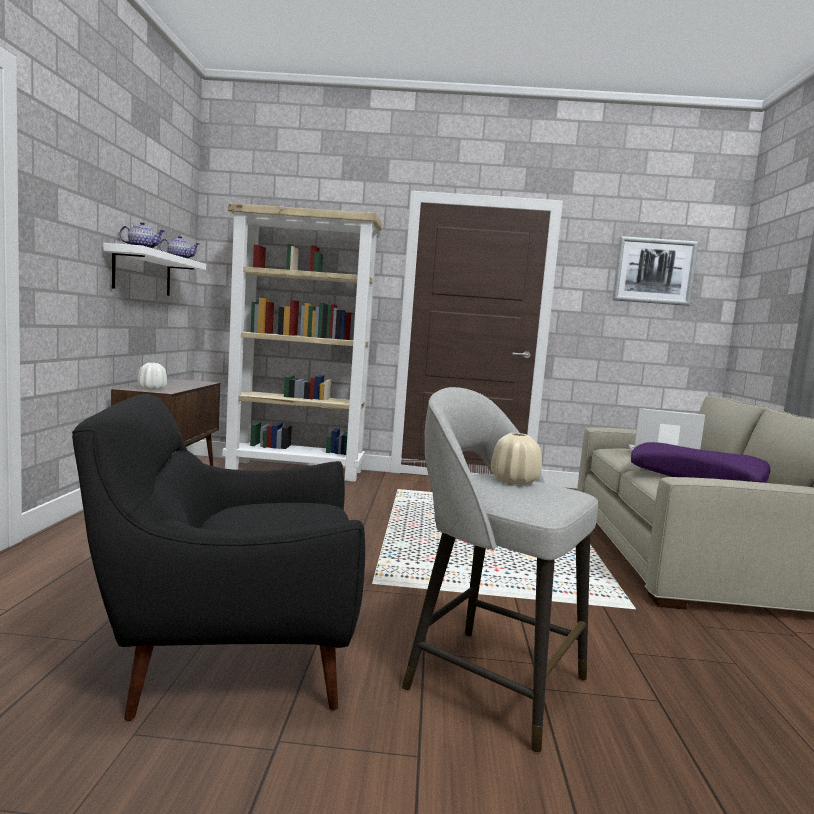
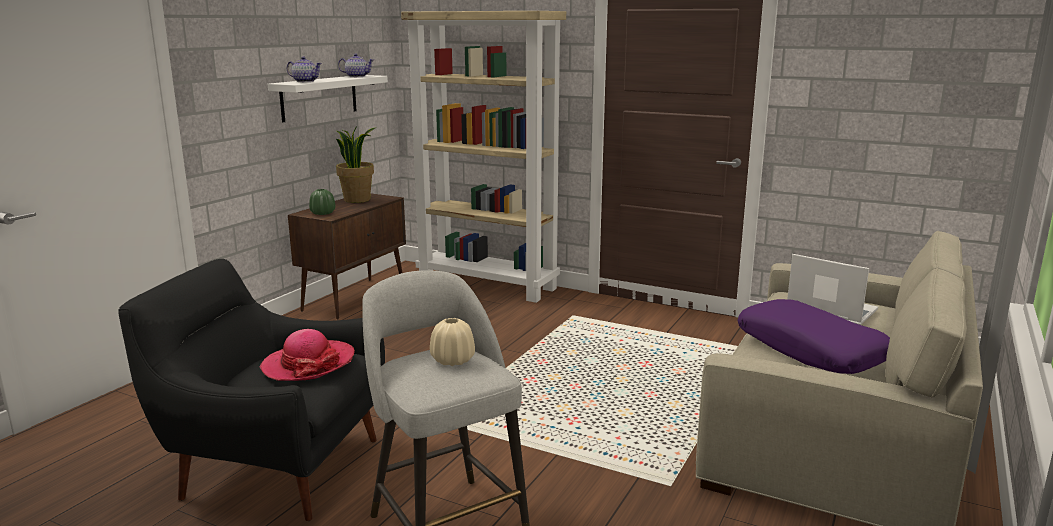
camera: 25 degrees right, 10 degrees up
(152, 389) = (322, 213): white vase -> green vase
(174, 382) = (357, 199): none -> potted plant
(291, 513) = (308, 364): none -> hat
(654, 271) = (910, 49): picture -> none

